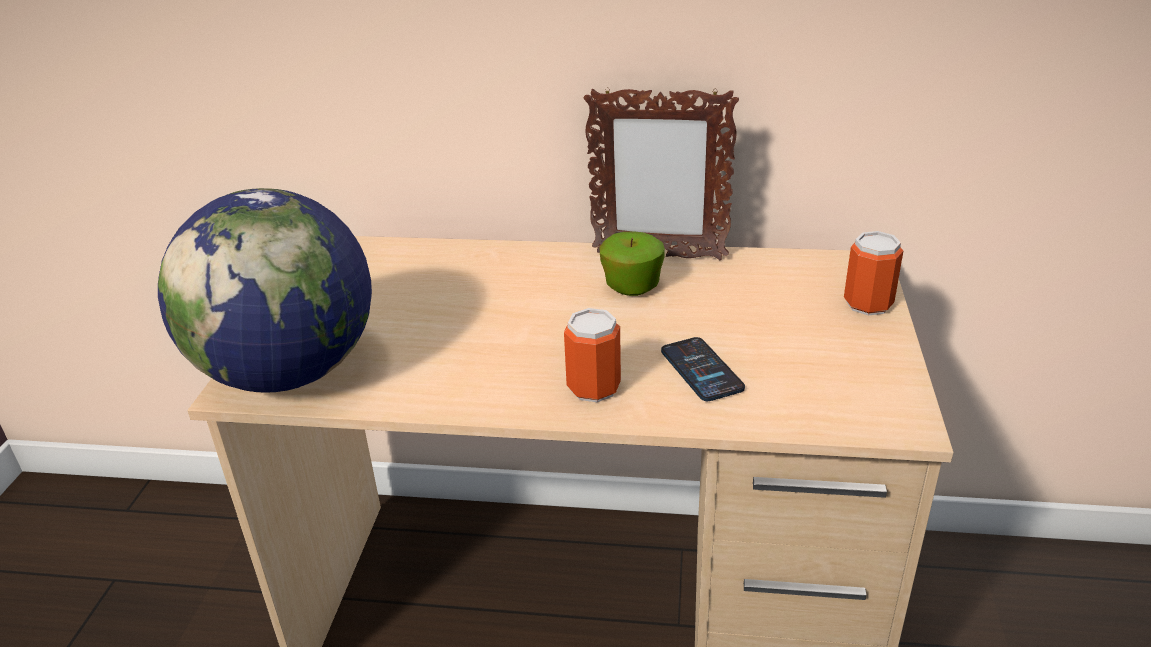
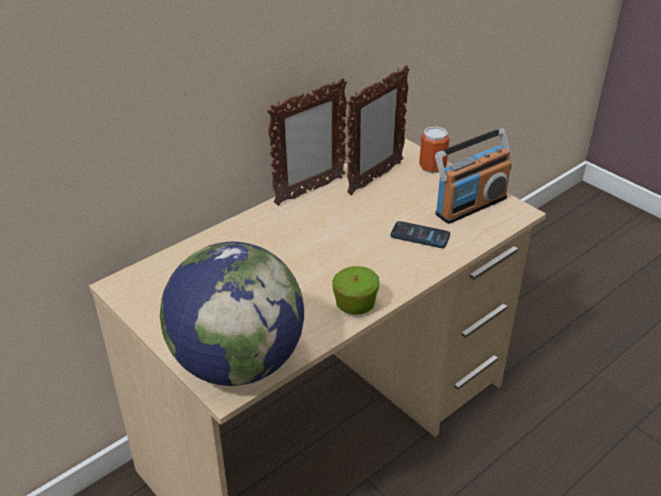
camera: 50 degrees left, 5 degrees up
(593, 388) = (392, 271): can -> none
(632, 287) = (325, 214): apple -> apple (355, 306)
(761, 280) = (374, 179): none -> picture frame
(839, 375) = (470, 205): none -> radio

